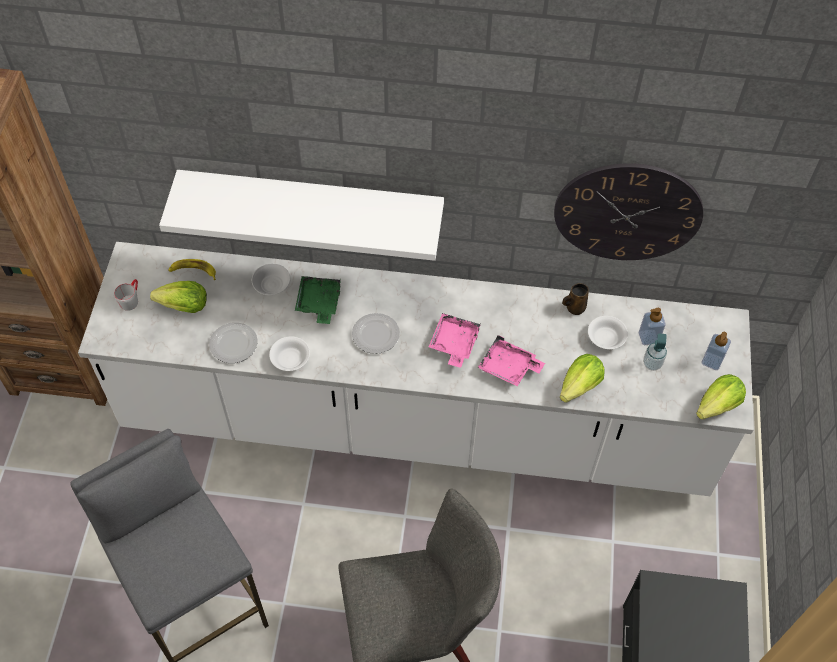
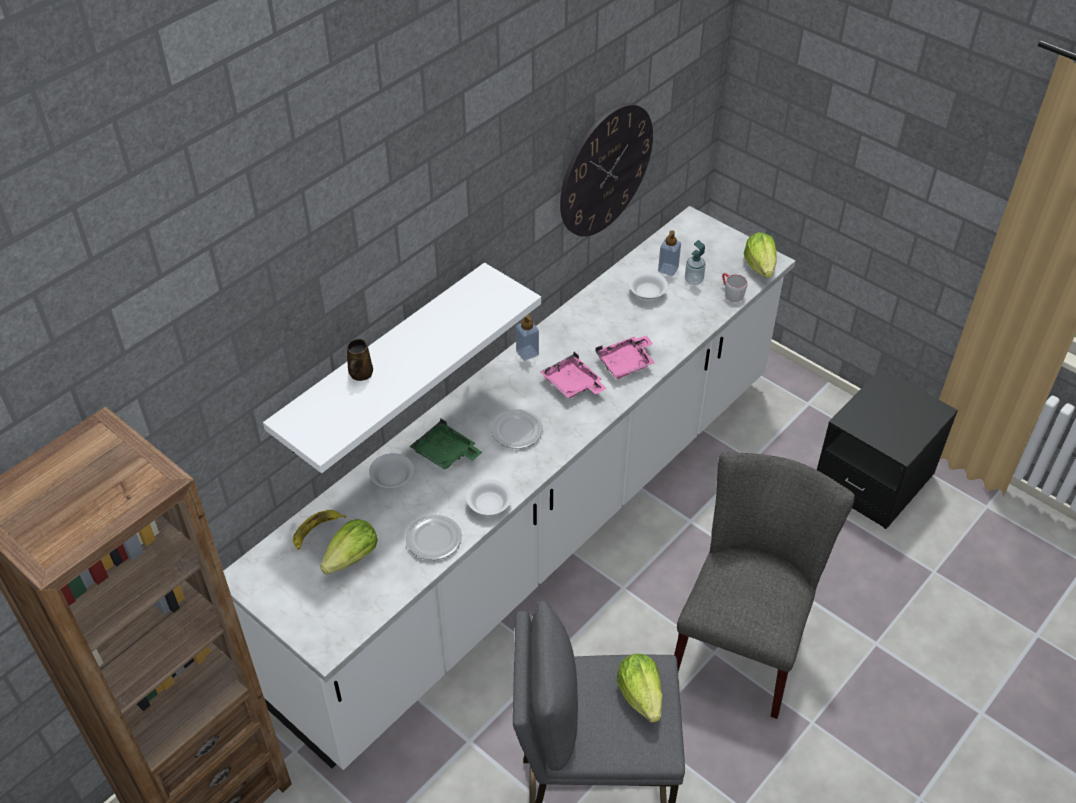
camera: 55 degrees left, 10 degrees down
(131, 299) = (300, 598): grey mug -> grey mug (731, 293)
(574, 308) = (602, 295): brown mug -> brown mug (360, 374)
(580, 386) = (680, 331): lettuce -> lettuce (641, 695)
(712, 361) = (718, 248): soap dispenser -> soap dispenser (527, 353)

